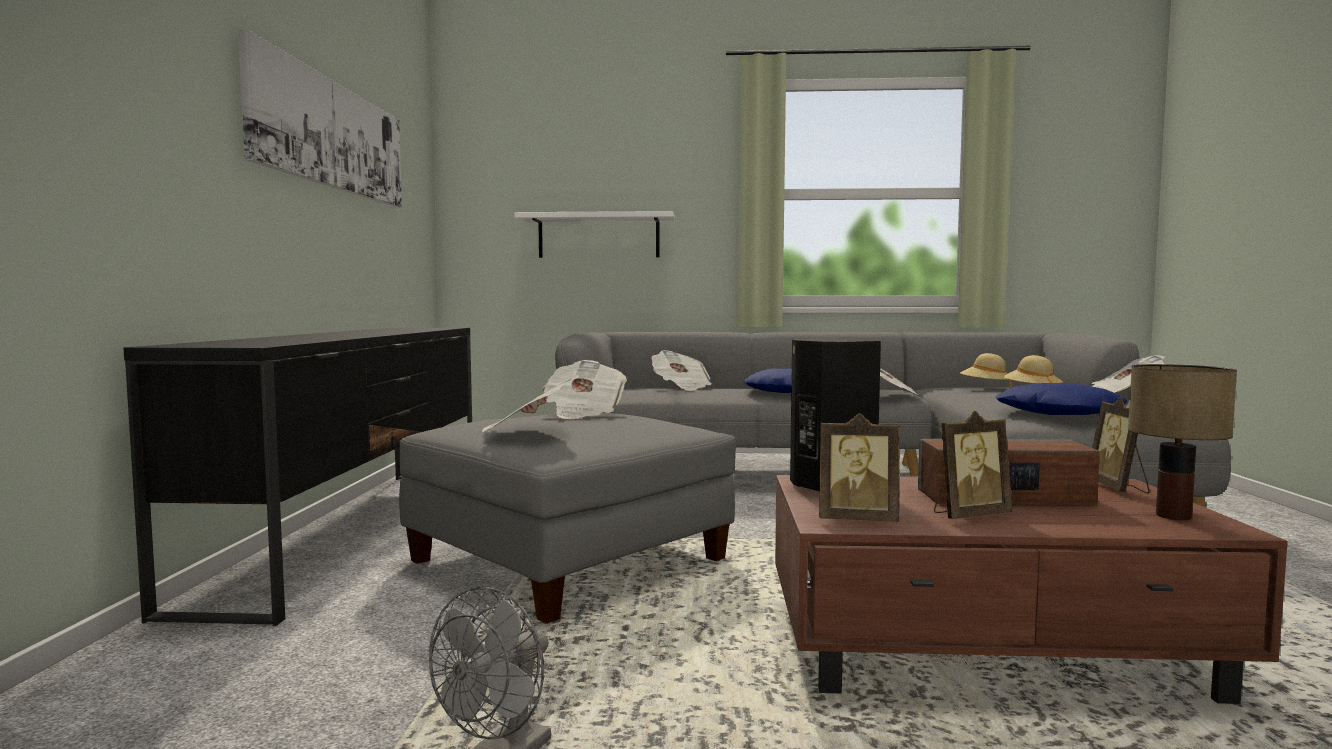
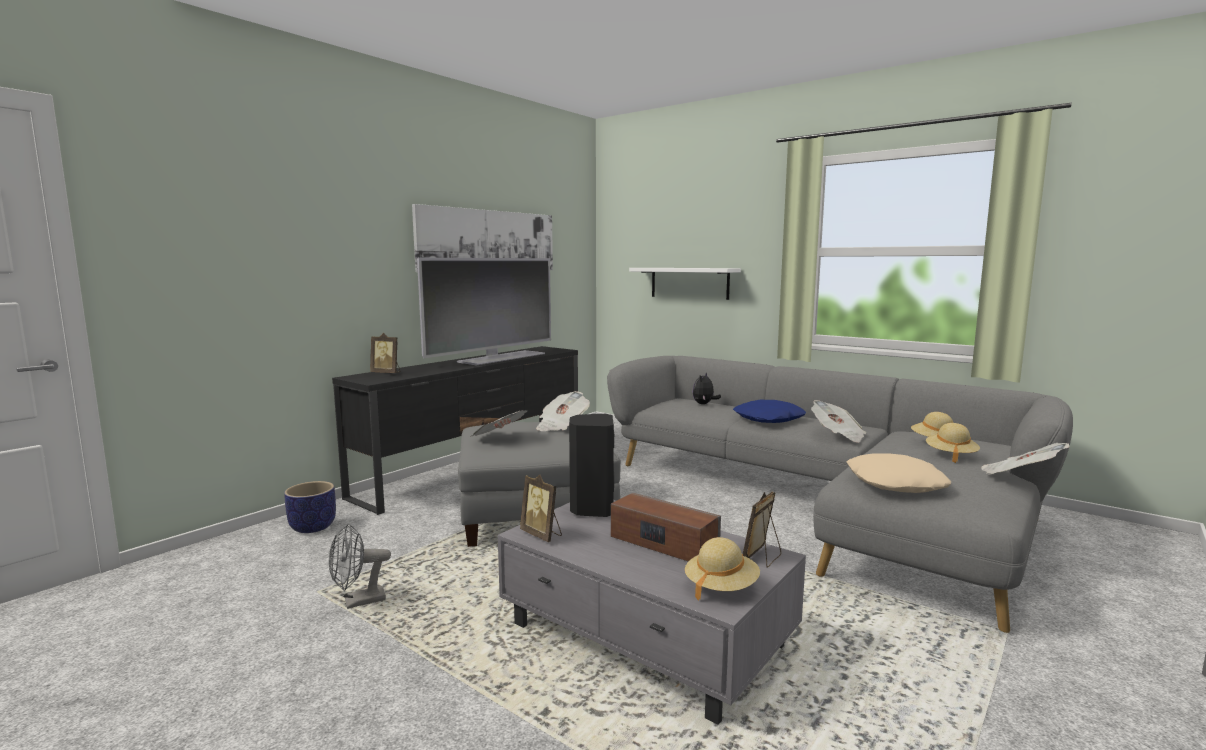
camera: 35 degrees right, 5 degrees up
(149, 680) = (313, 527): none -> planter
(383, 331) = (501, 358): none -> television
(681, 387) = (704, 404): newspaper -> plush toy
(969, 515) = (604, 549): picture frame -> picture frame (387, 373)
(989, 648) = (646, 636): brown coffee table -> grey coffee table
(1058, 413) = (894, 483): blue pillow -> beige pillow
(1172, 516) = (721, 587): table lamp -> beige hat

